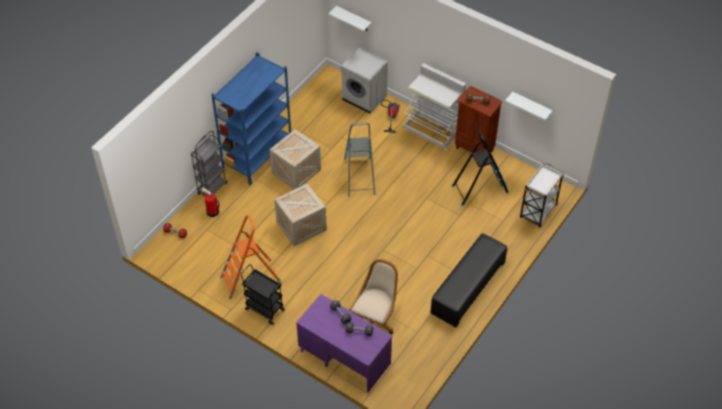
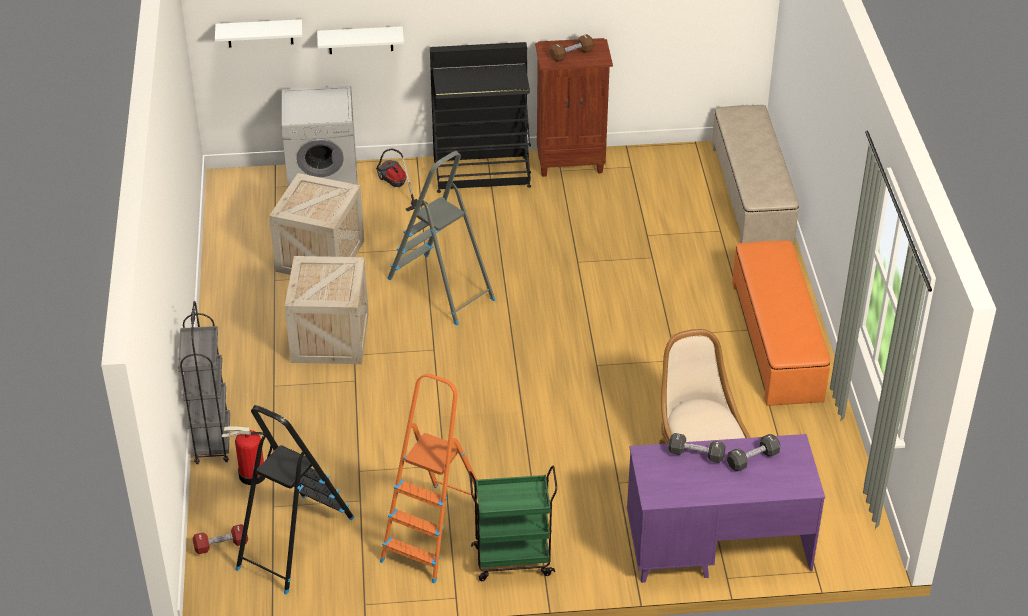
camera: 40 degrees left, 10 degrees down
(257, 156) = (237, 351): blue bookcase -> none
(264, 309) = (512, 561): black cart -> green cart
(301, 225) = (429, 406): crate -> crate (319, 255)
(431, 133) = (482, 176): white shoe rack -> black shoe rack
(468, 287) = (777, 340): black bench -> orange bench
(480, 189) = (640, 209): black step ladder -> black step ladder (296, 542)
(531, 106) = (661, 18): white shelf -> white shelf (360, 40)
(538, 212) = (752, 194): white cart -> beige bench

